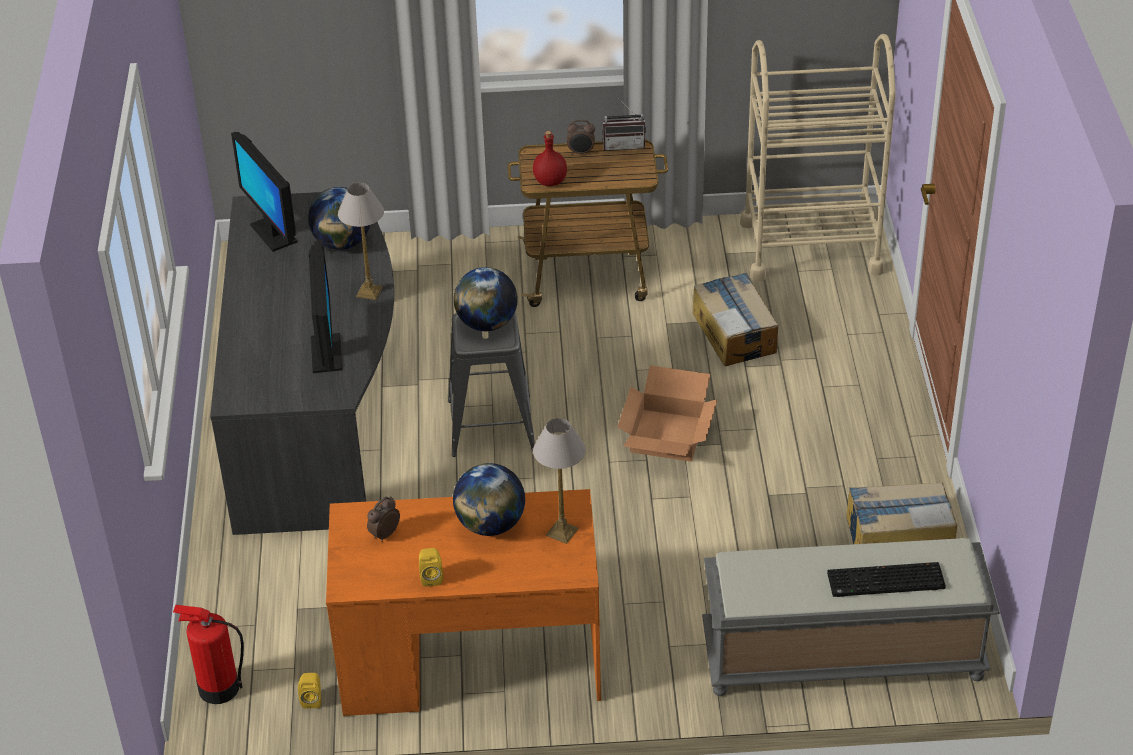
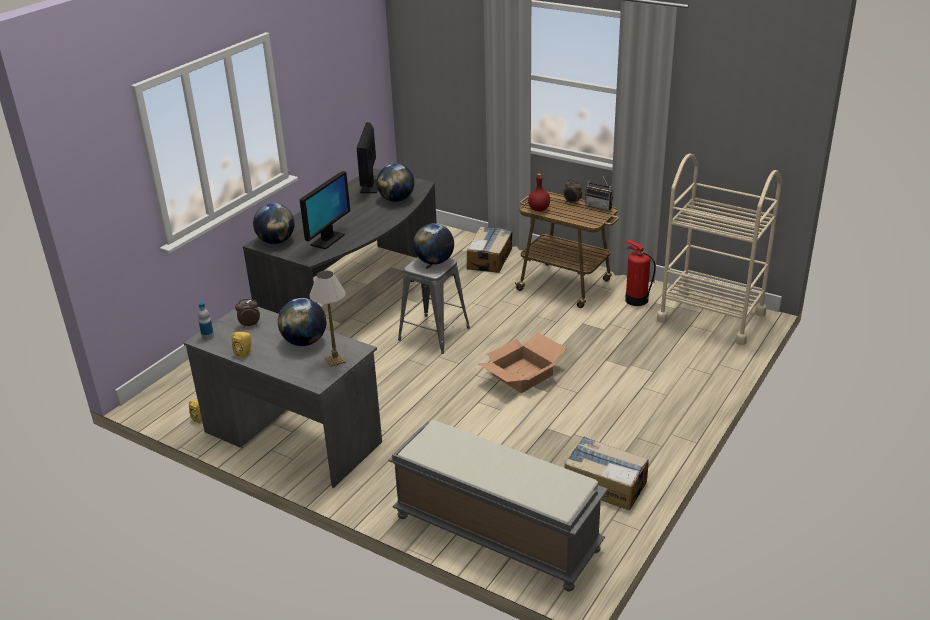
camera: 35 degrees right, 10 degrees down
(218, 688) = (169, 393): fire extinguisher -> fire extinguisher (636, 300)
(252, 387) = (276, 241): none -> globe
(349, 578) = (208, 336): none -> bottle
(369, 292) = (382, 223): table lamp -> none
(470, 662) = (292, 437): orange desk -> grey desk
(734, 332) = (618, 341): cardboard box -> cardboard box (490, 258)
(885, 582) = (512, 480): keyboard -> none

